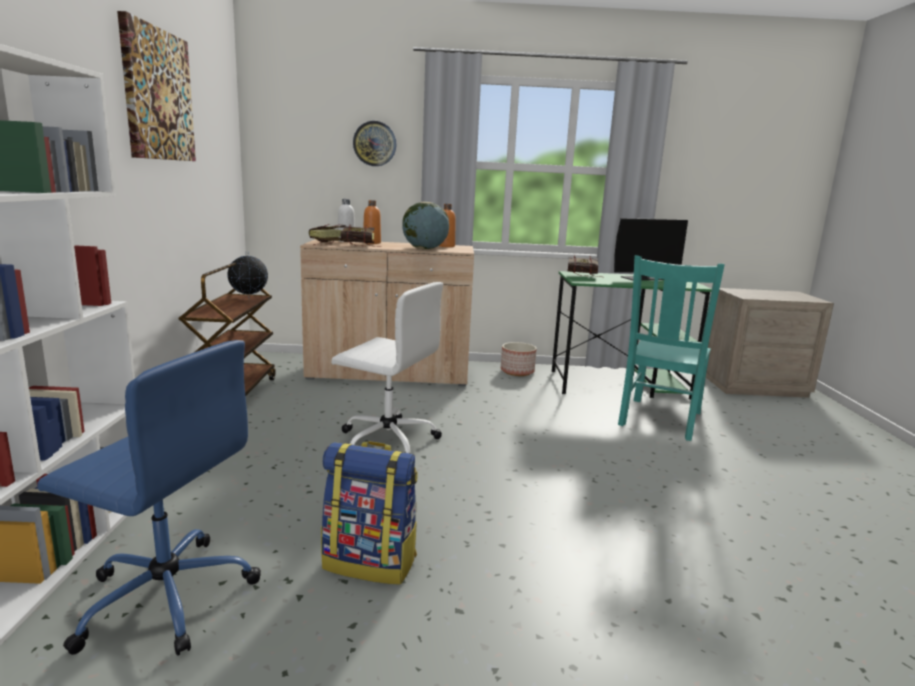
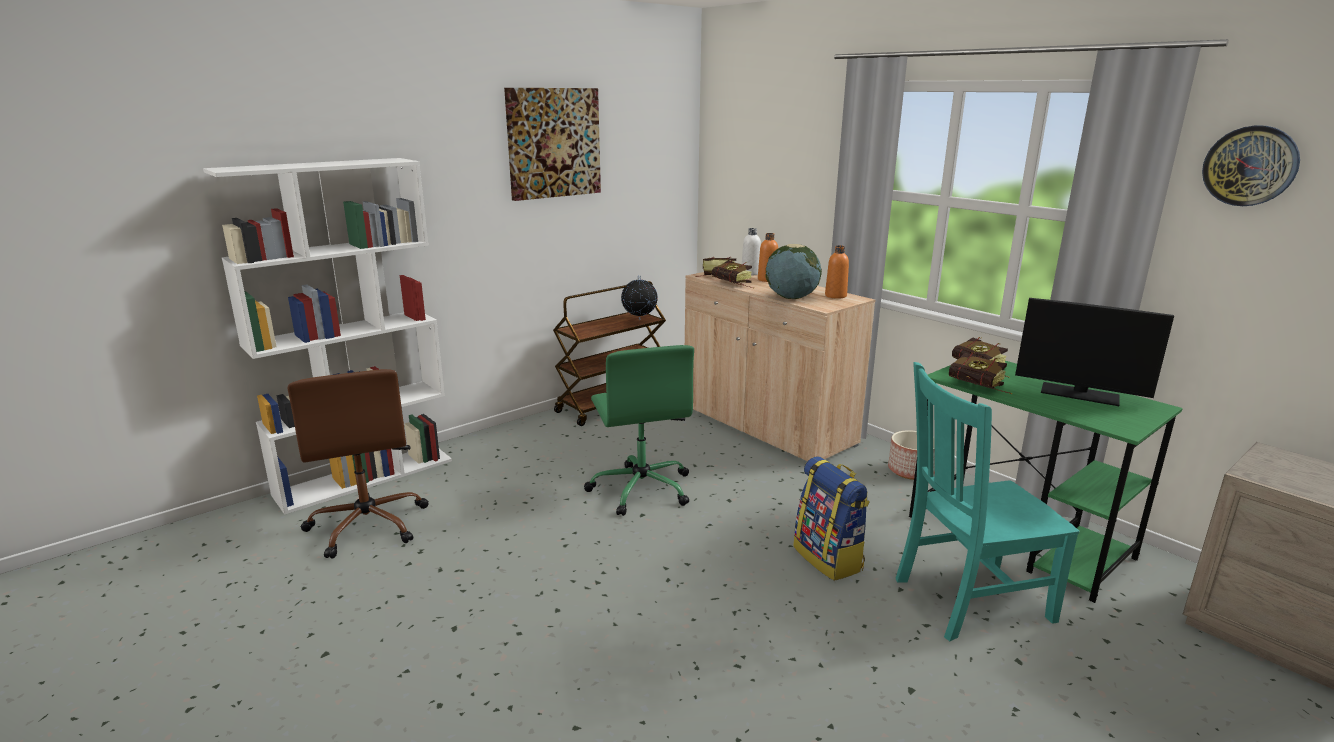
camera: 50 degrees right, 5 degrees up
(165, 596) = (368, 525): blue office chair -> brown office chair
(371, 562) = (470, 568): backpack -> backpack (829, 558)
(375, 143) = (803, 165): wall clock -> wall clock (1250, 166)
(386, 441) = (641, 488): white office chair -> green office chair
(609, 283) = (980, 388): none -> book

